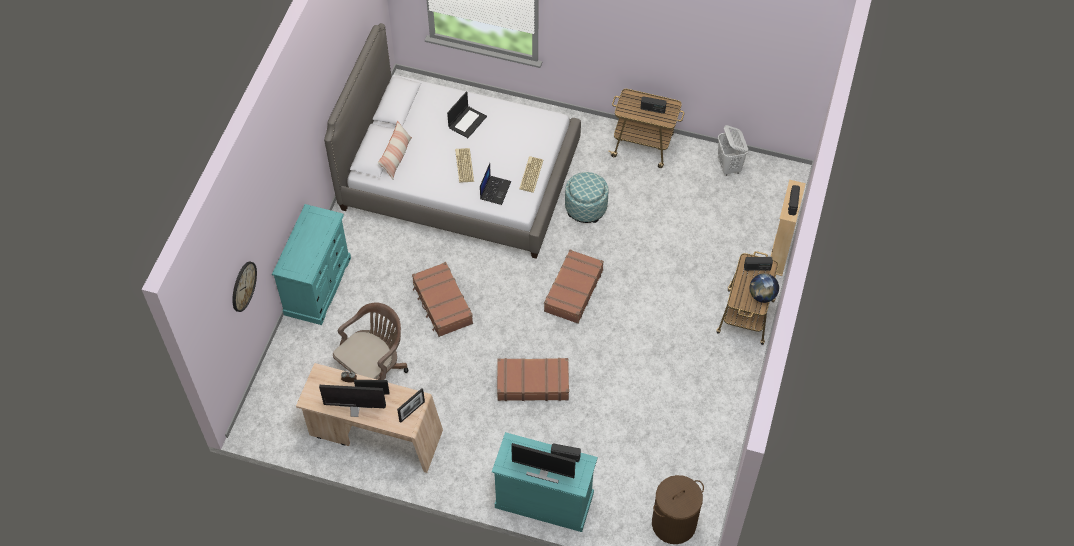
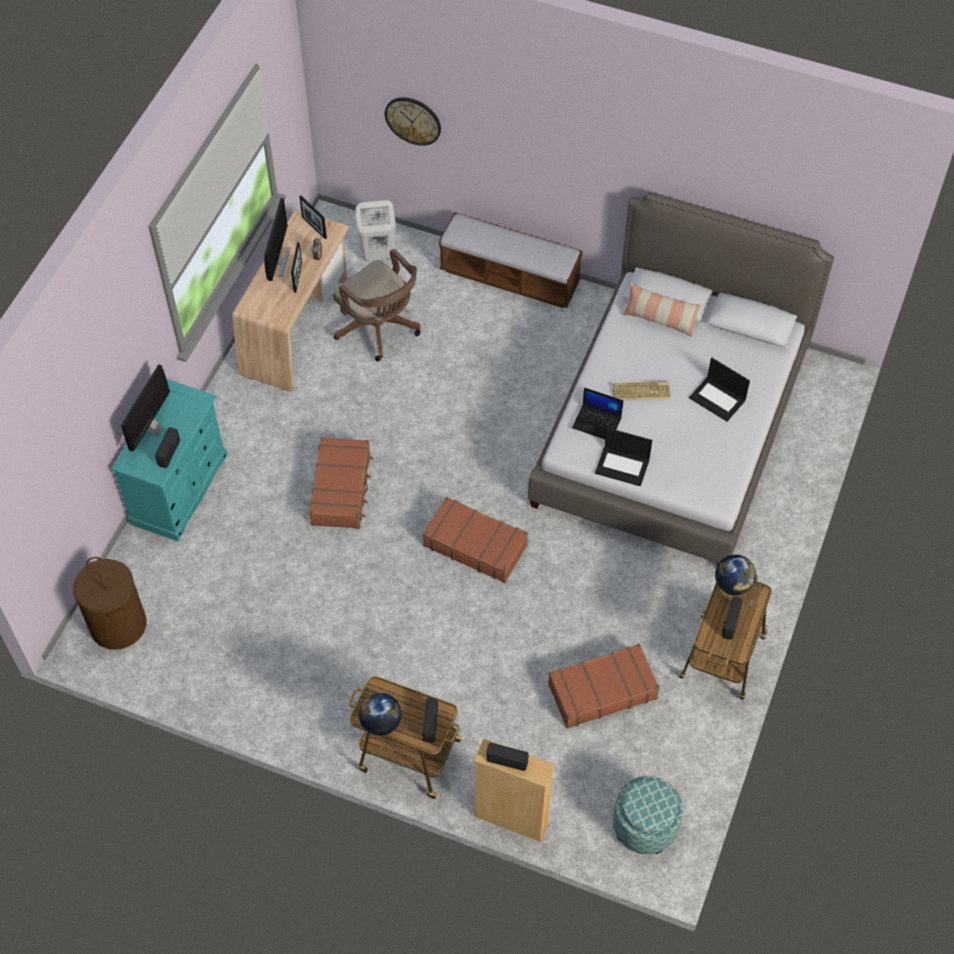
camera: 95 degrees right, 0 degrees up
(318, 286) = (509, 278): turquoise dresser -> bench
(412, 411) = (266, 312): picture frame -> picture frame (314, 227)
(442, 304) = (470, 400): brown suitcase -> brown suitcase (601, 690)
(530, 174) = (623, 466): keyboard -> laptop
(586, 207) = (612, 573): ottoman -> ottoman (645, 825)
(624, 108) = (733, 585): none -> globe
(729, 166) = (680, 773): white laundry basket -> white laundry basket (377, 253)

